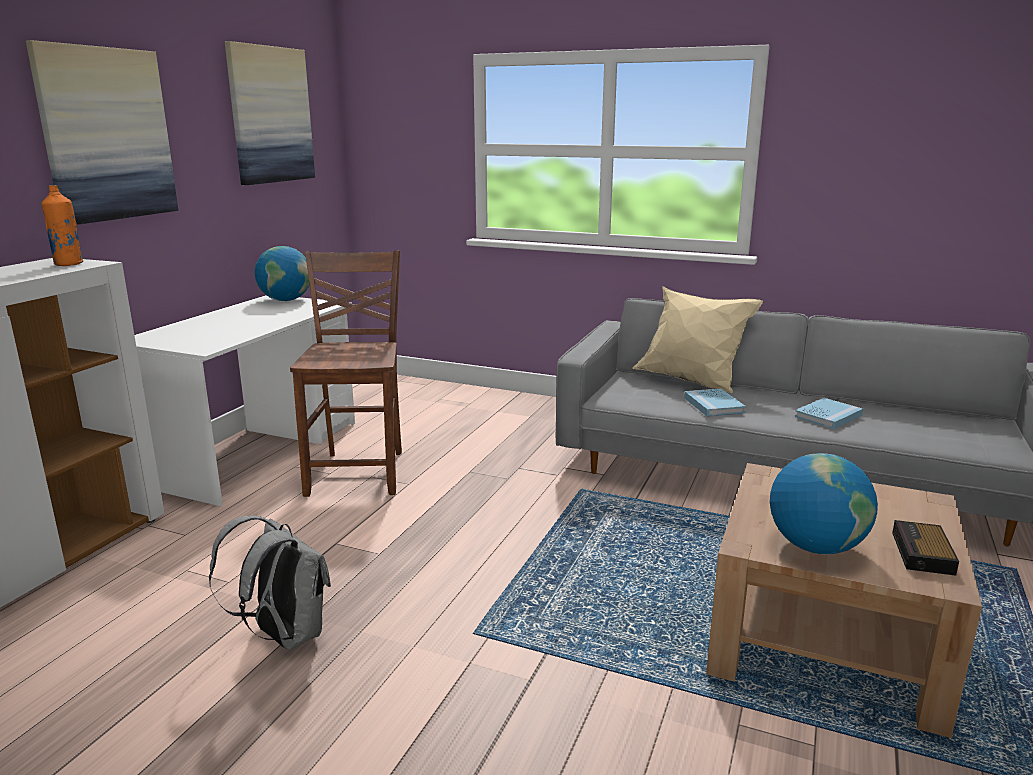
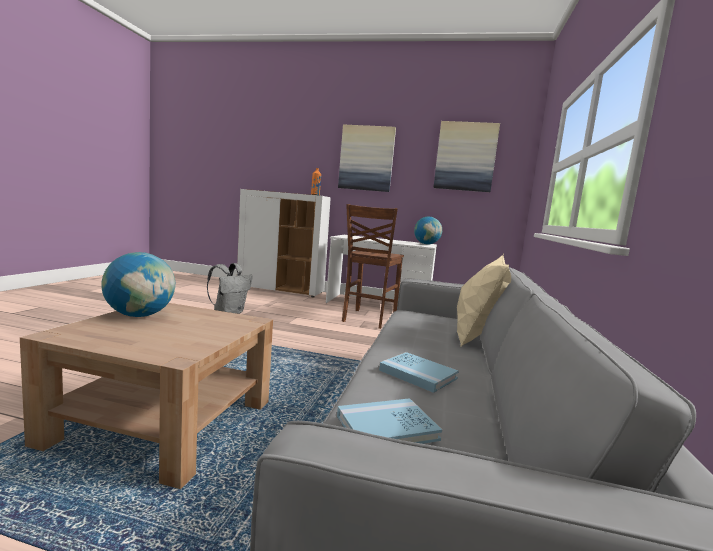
camera: 80 degrees right, 10 degrees down
(359, 472) = (368, 319): brown chair -> brown chair turned 120 degrees clockwise
(713, 405) = (415, 336): blue book -> blue book (387, 428)
(923, 554) = (99, 336): alarm clock -> none

